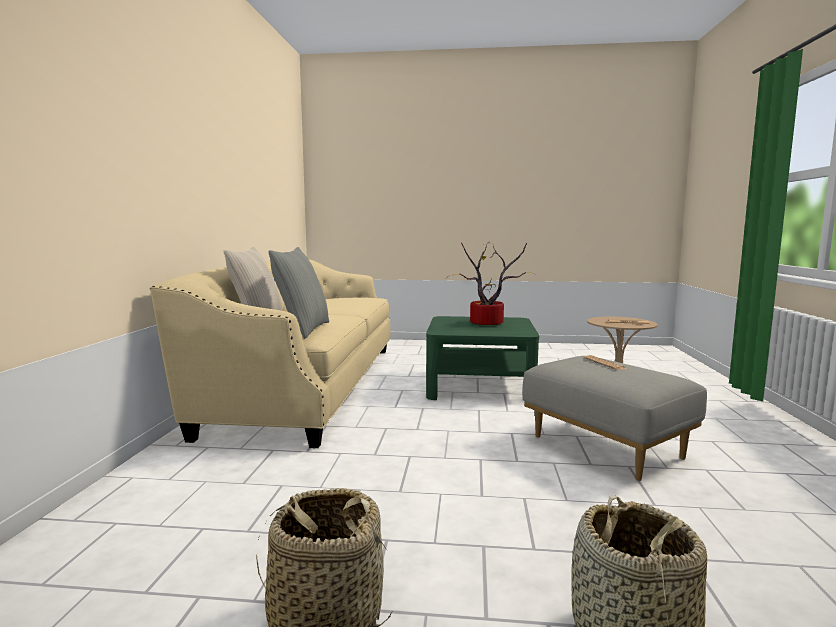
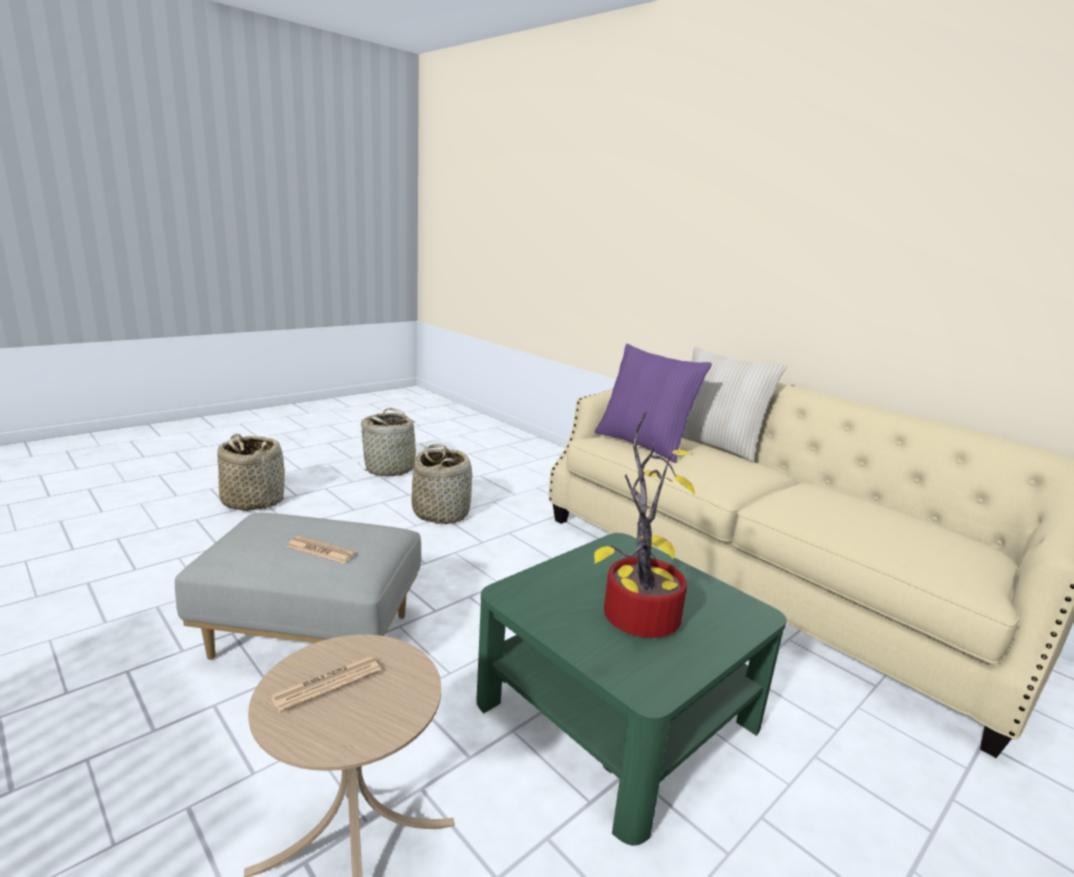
camera: 130 degrees right, 10 degrees up
(302, 330) = (643, 444): grey pillow -> purple pillow
(394, 496) = (441, 513): none -> basket

